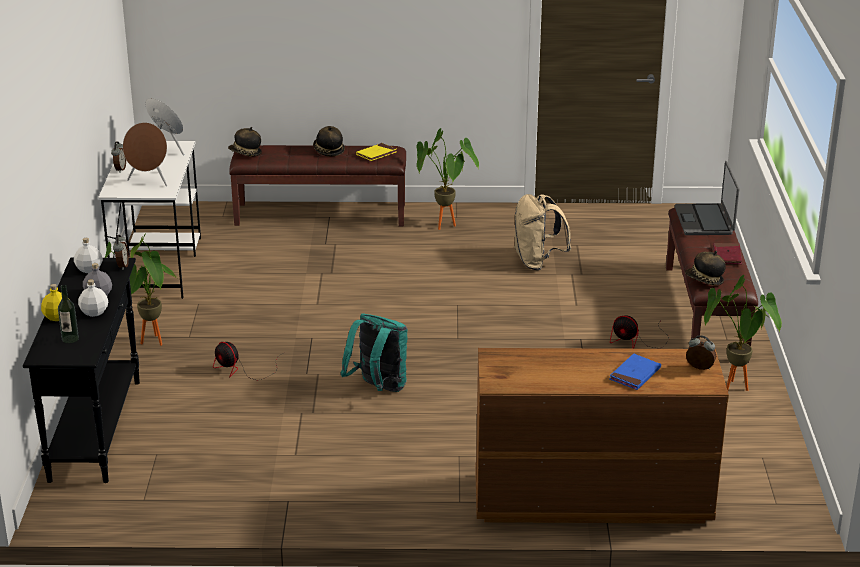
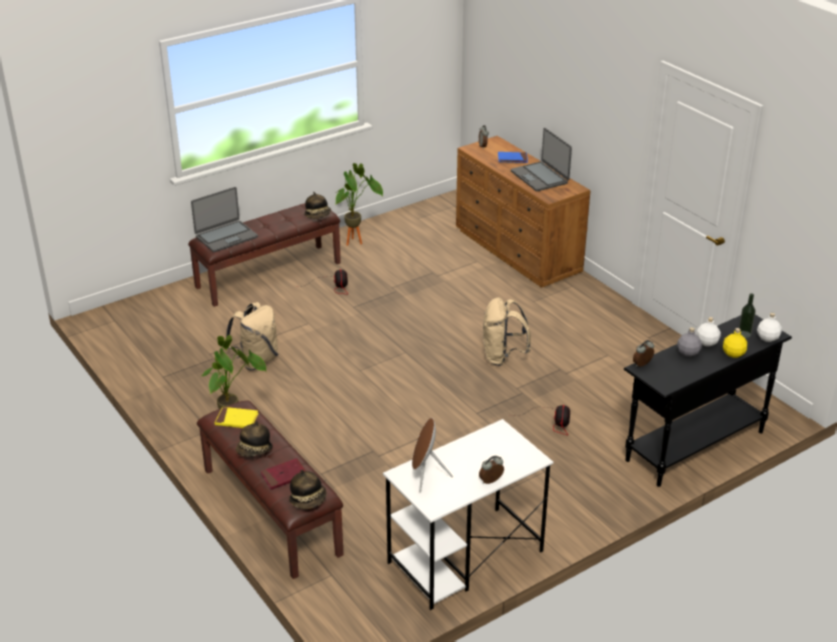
camera: 125 degrees left, 5 degrees up
(89, 269) = (666, 376): white bottle -> white bottle (767, 338)
(149, 181) = (492, 450): brown speaker -> none
(150, 344) = (577, 485): potted plant -> none
(378, 388) = (503, 357): turquoise backpack -> beige backpack
(557, 371) = (540, 177): none -> laptop
(727, 256) = (274, 217): red book -> red book (284, 476)

